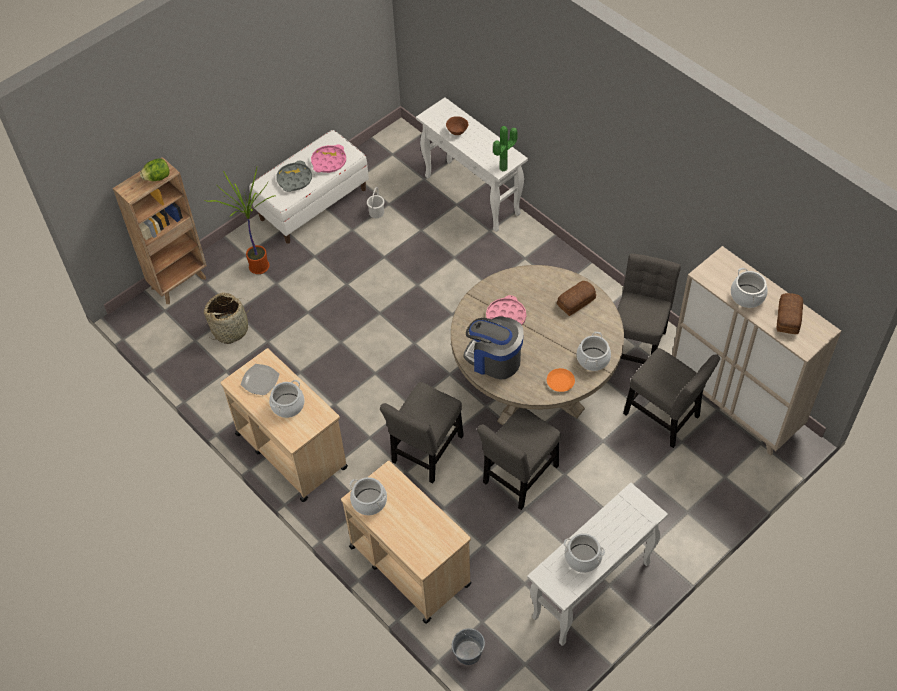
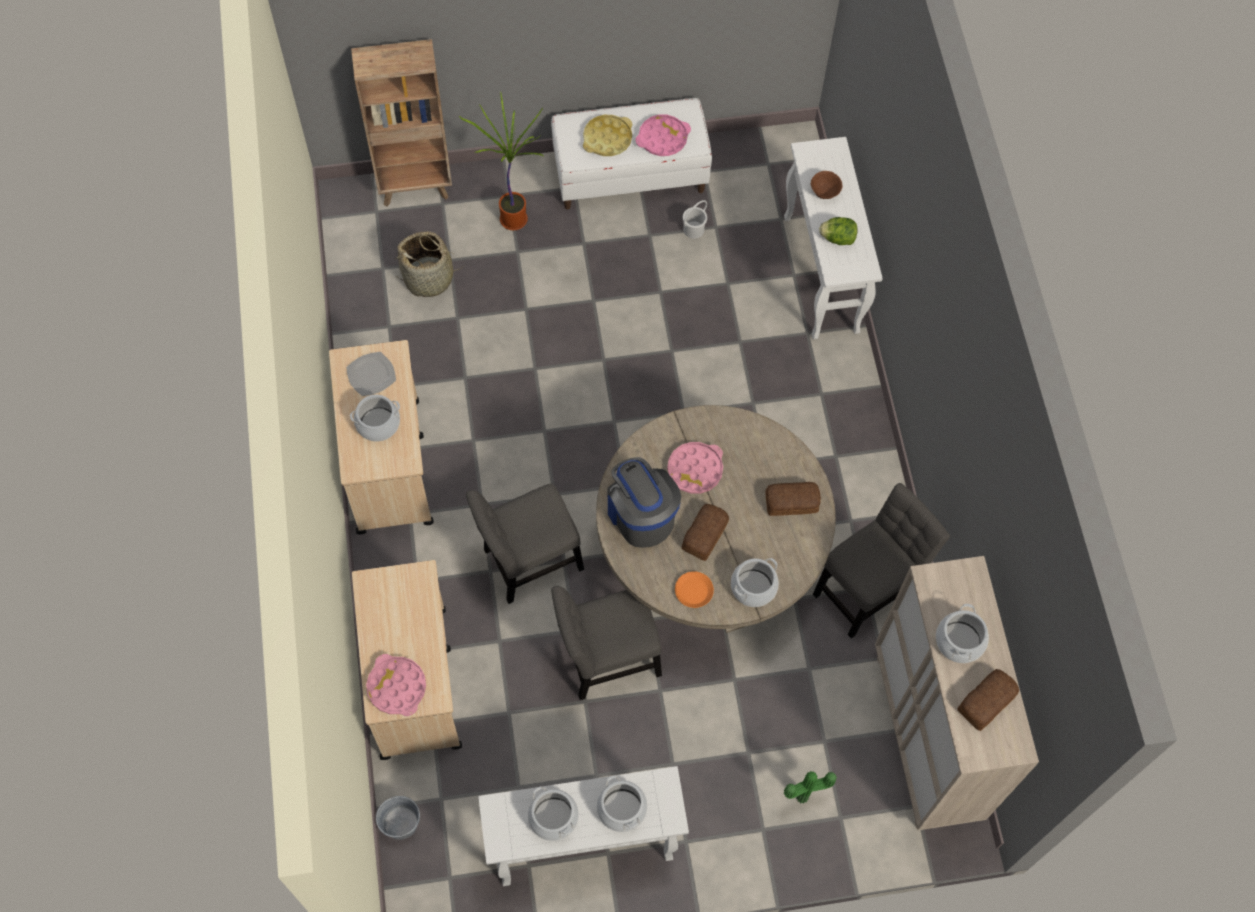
camera: 30 degrees right, 10 degrees up
(157, 177) = (407, 63): lettuce -> lettuce (838, 238)
(294, 179) = (607, 138): grey tray -> yellow tray
(369, 501) = (378, 595): cooking pot -> cooking pot (621, 809)
(425, 546) = (397, 687): none -> pink tray
(504, 169) = (843, 276): potted plant -> potted plant (803, 799)
(540, 349) = (703, 535): none -> bread
(664, 418) = (827, 699): grey chair -> none

